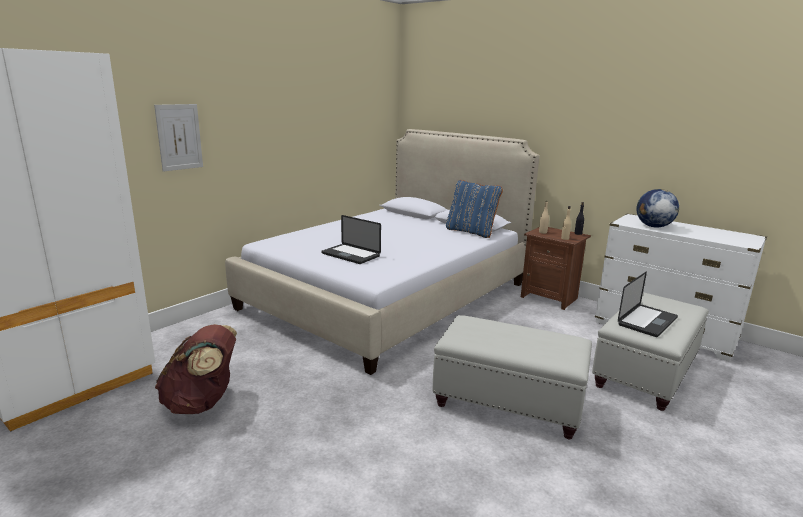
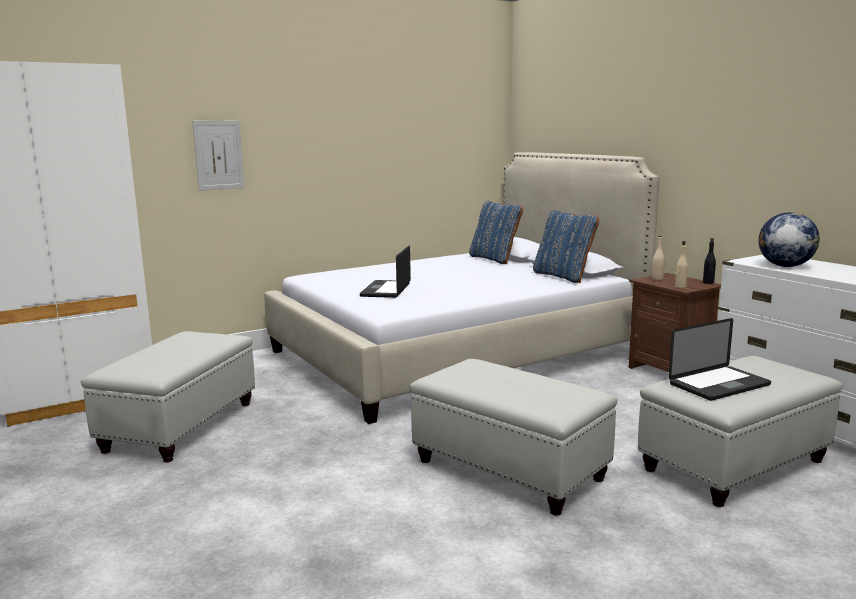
camera: 20 degrees right, 5 degrees down
(202, 403) = (180, 427): brown backpack -> white ottoman
(350, 255) = (386, 290): laptop -> laptop turned 45 degrees clockwise
(403, 216) = (494, 259): none -> blue pillow

